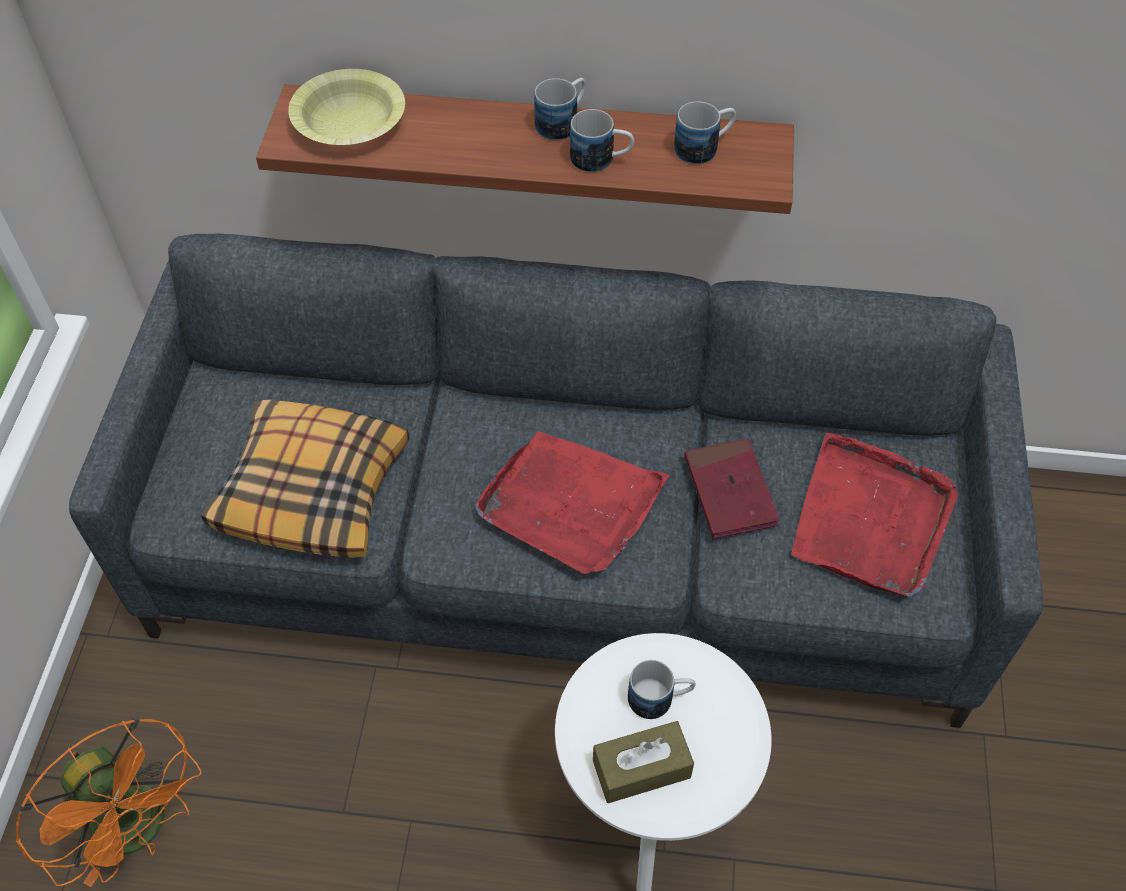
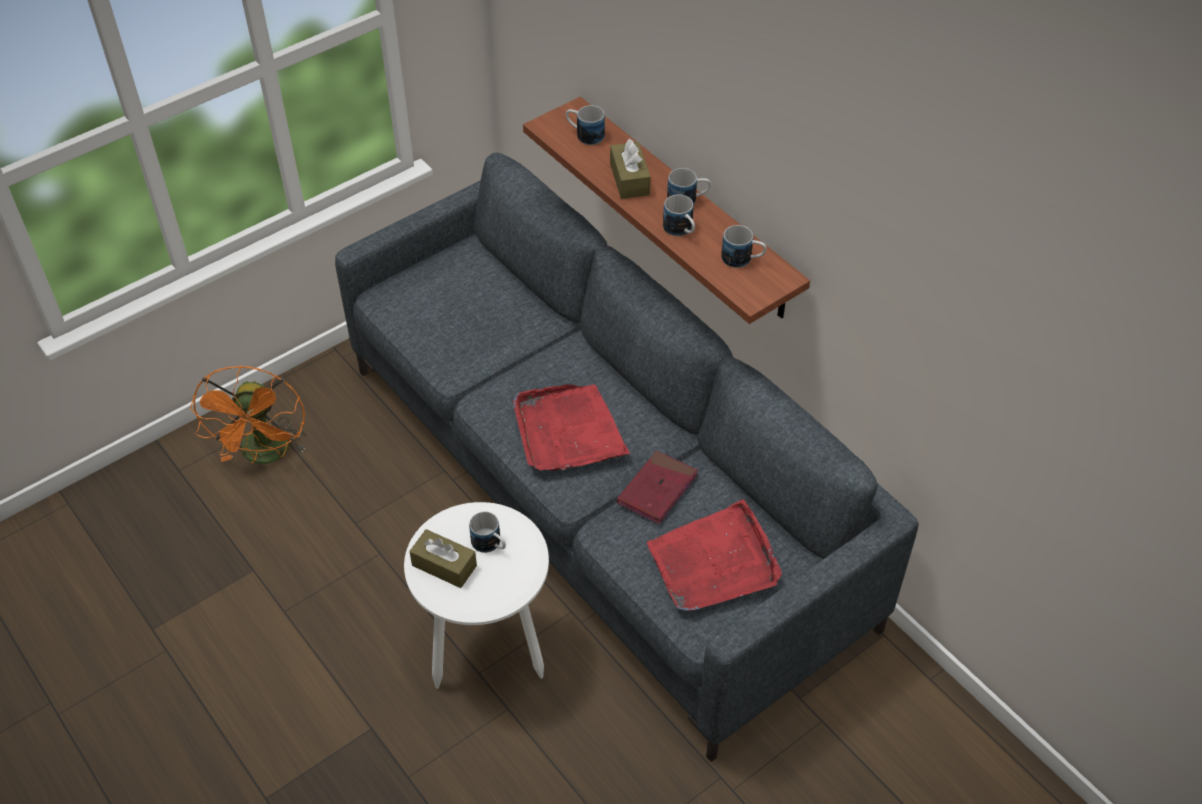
camera: 45 degrees right, 5 degrees down
(313, 489) = (458, 332): pillow -> none
(349, 123) = (584, 135): yellow bowl -> mug
(469, 141) = (629, 179): none -> brown tissue box

